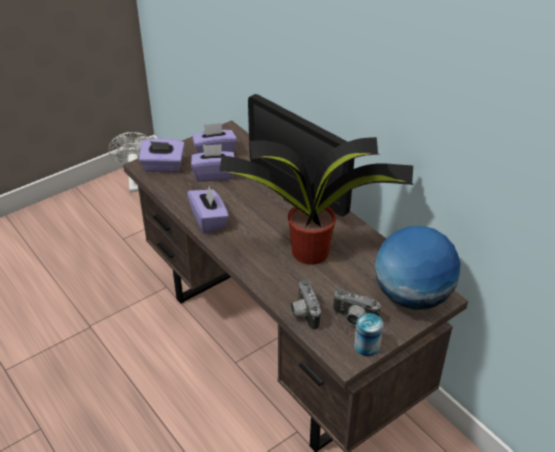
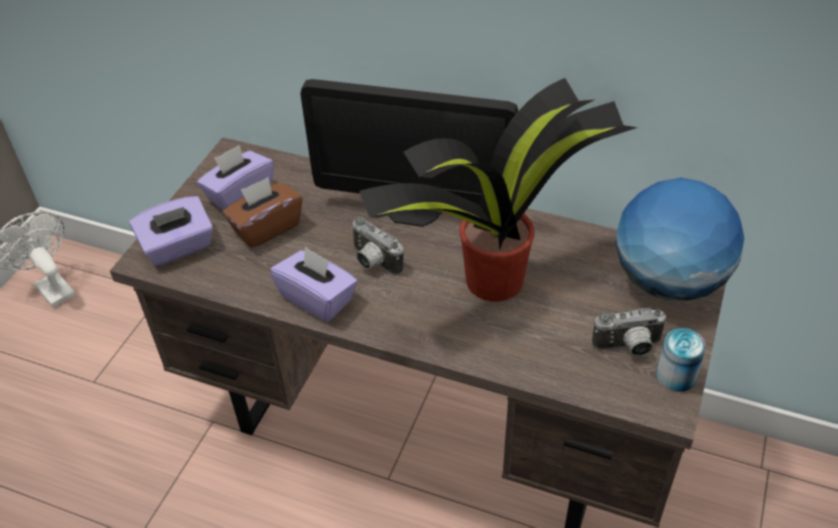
camera: 30 degrees left, 5 degrees up
(214, 174) = (266, 227): purple tissue box -> brown tissue box
(303, 314) = (561, 373): camera -> camera (373, 262)

